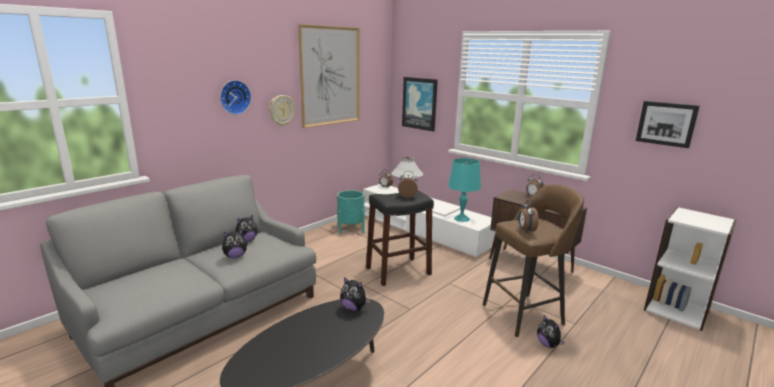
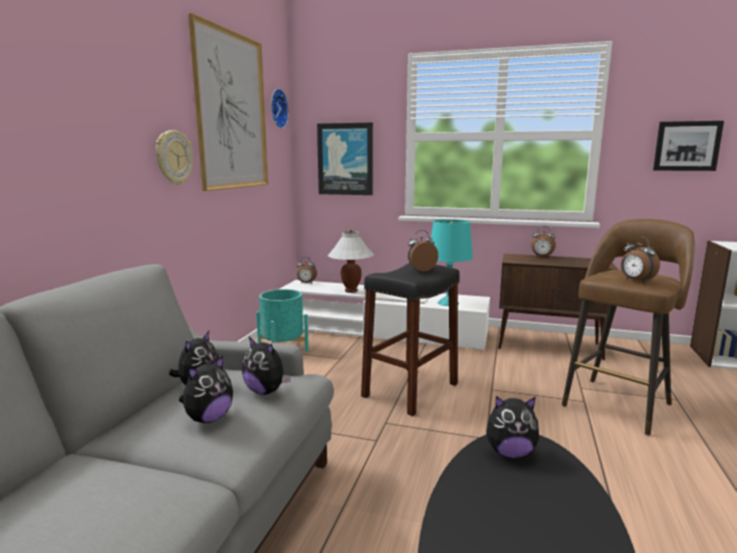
camera: 25 degrees left, 5 degrees down
(234, 97) = (100, 122): wall clock -> wall clock (277, 108)
(548, 344) = (689, 433): plush toy -> plush toy (266, 391)

